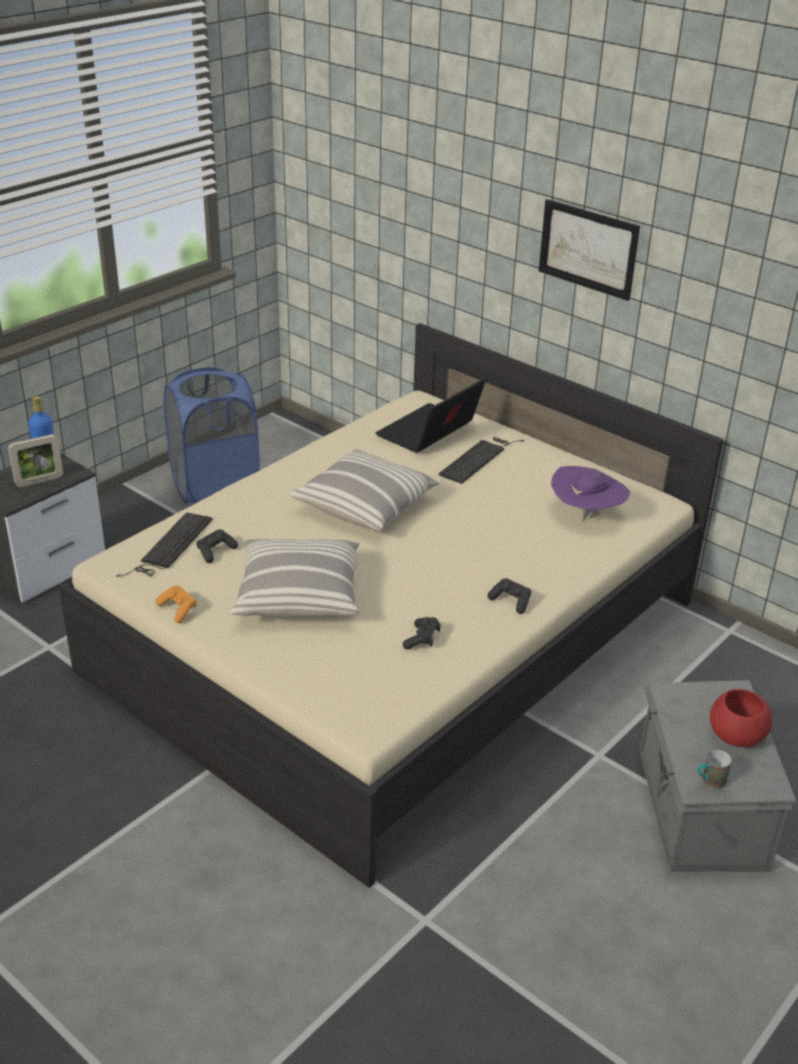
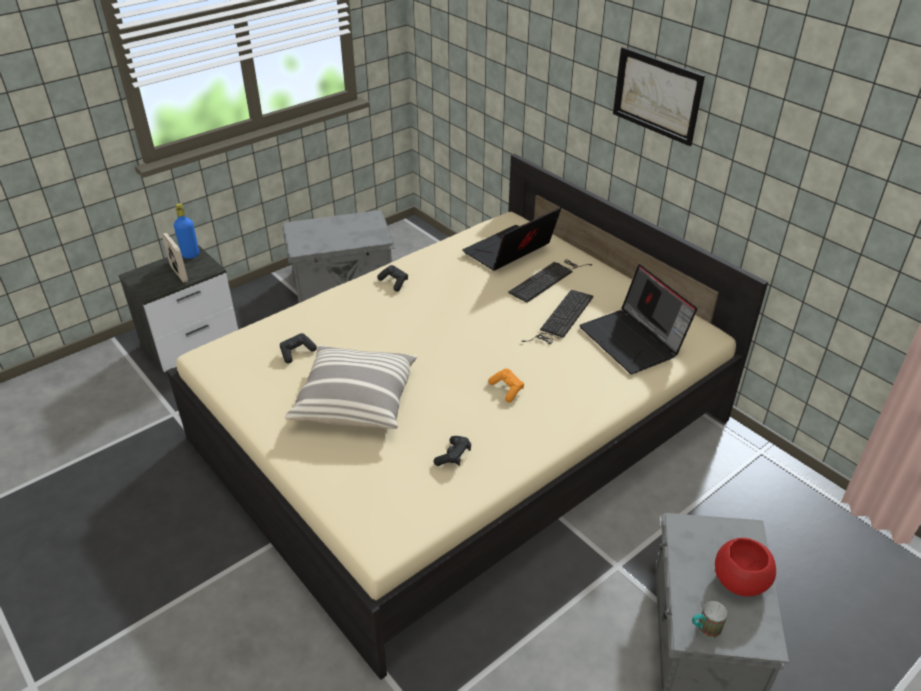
camera: 10 degrees right, 5 degrees up
(39, 481) = (179, 274): picture frame -> picture frame turned 105 degrees counterclockwise
(169, 546) = (260, 344): keyboard -> keyboard (561, 318)
(178, 609) = (248, 406): orange game controller -> orange game controller (507, 389)
(215, 488) = (343, 282): blue laundry basket -> grey storage box
(366, 506) = (437, 318): pillow -> none
(511, 601) = (544, 424): black game controller -> black game controller (394, 282)
(587, 514) = (633, 341): purple hat -> laptop

